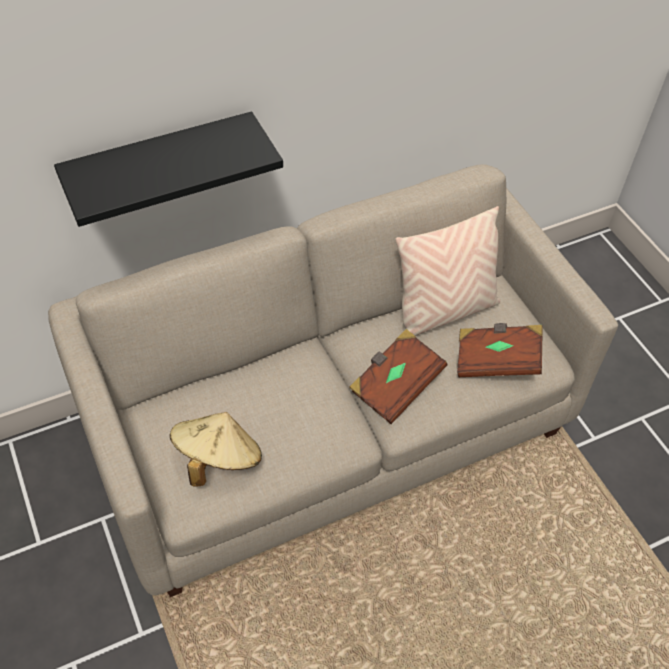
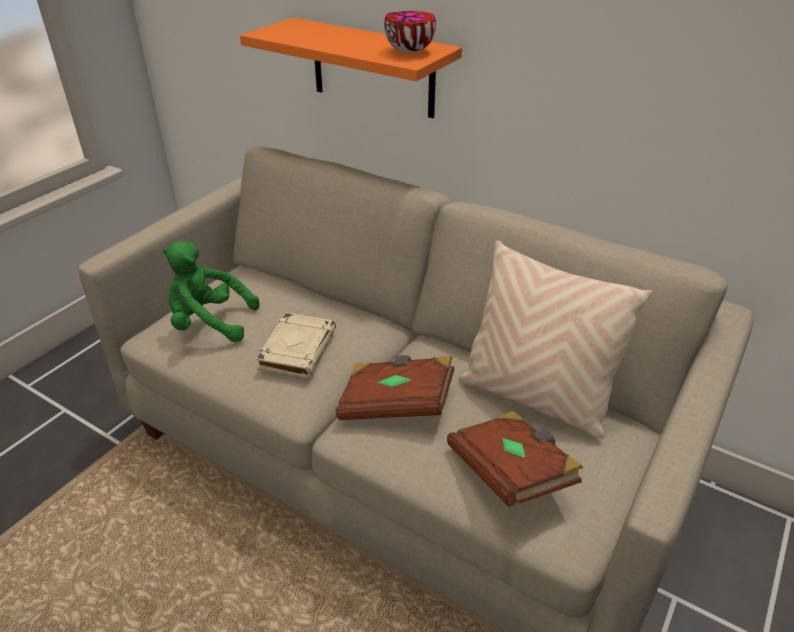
camera: 60 degrees right, 15 degrees down
(160, 164) = (372, 68): black shelf -> orange shelf
(217, 459) = (209, 323): beige hat -> green plush toy
(238, 142) = (411, 51): none -> bowl
(303, 413) = (297, 349): none -> beige book

